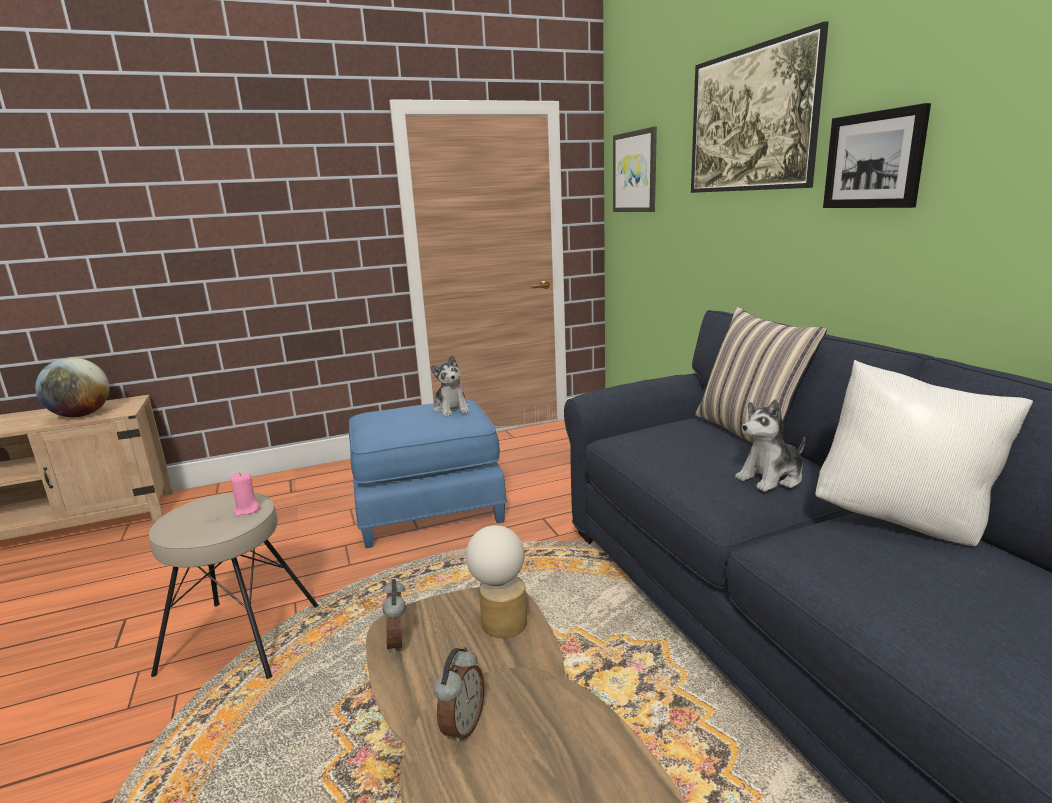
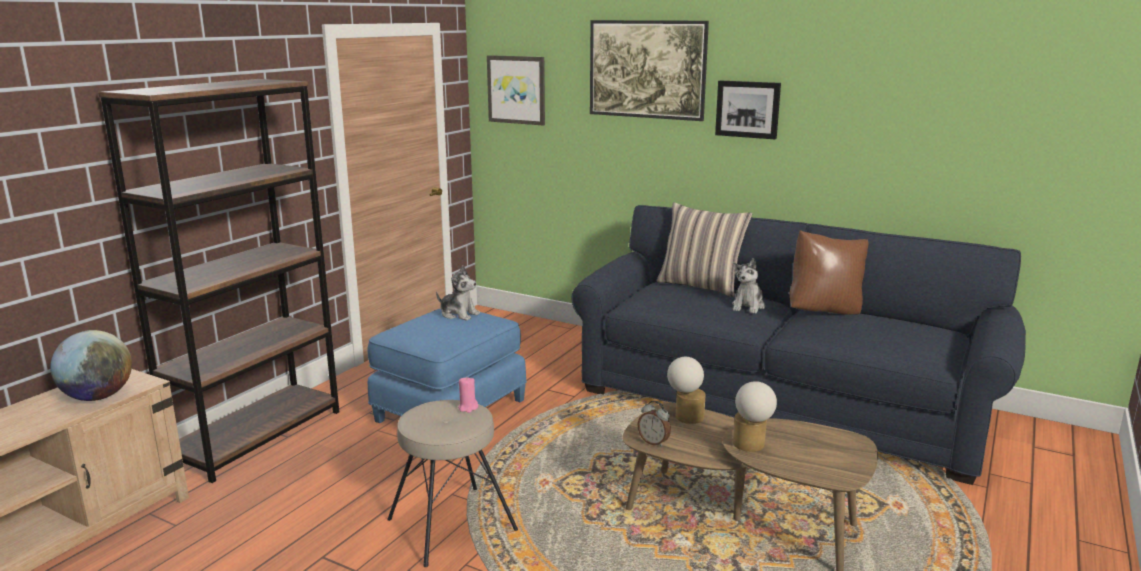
camera: 40 degrees left, 0 degrees up
(276, 485) = (258, 436): none -> brown bookcase
(462, 725) = (750, 446): alarm clock -> table lamp
(903, 521) = (824, 311): white pillow -> brown pillow

